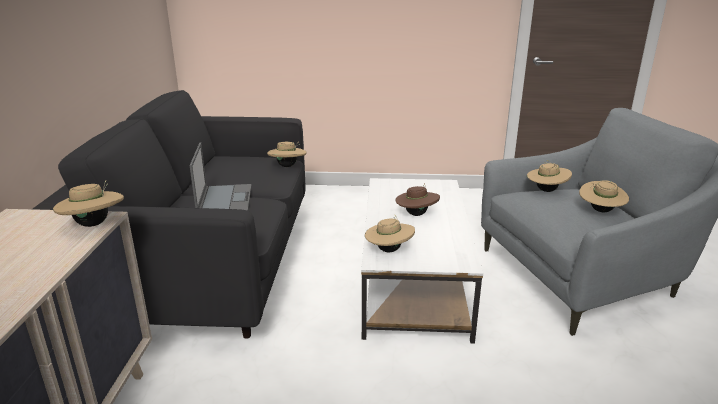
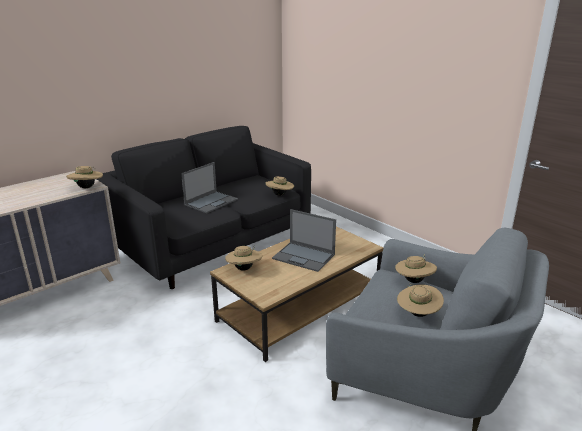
camera: 45 degrees right, 0 degrees up
(413, 279) = (299, 307): white coffee table -> brown coffee table
(416, 214) = (304, 257): brown hat -> laptop

